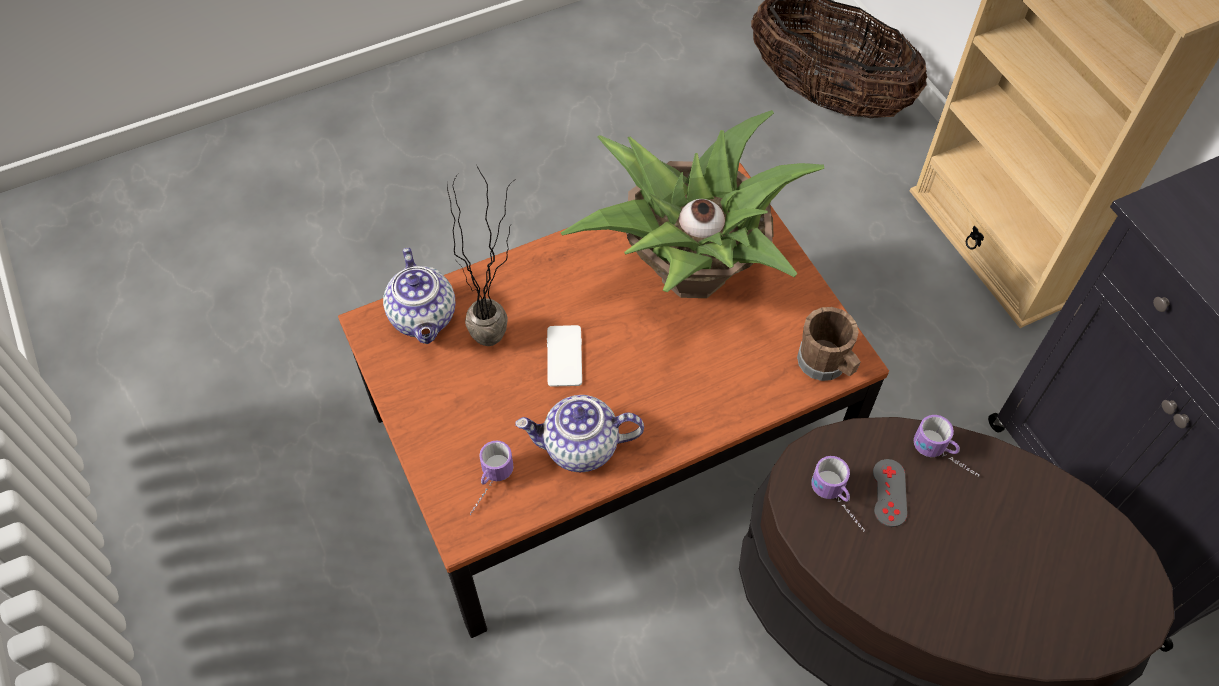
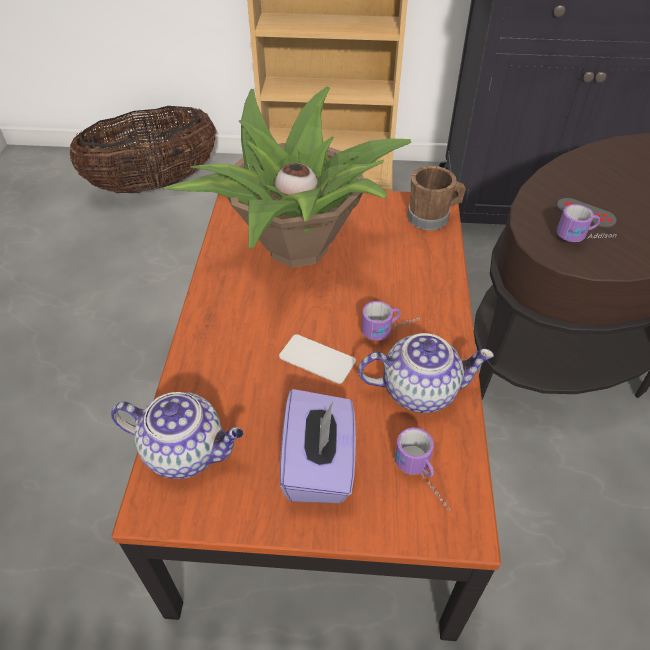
camera: 60 degrees left, 10 degrees down
(462, 409) = (319, 465): none -> purple tissue box
(502, 337) = (261, 396): potted plant -> none
(580, 447) = (420, 389): teapot -> teapot turned 120 degrees counterclockwise
(944, 458) = (568, 179): mug -> mug (391, 331)

